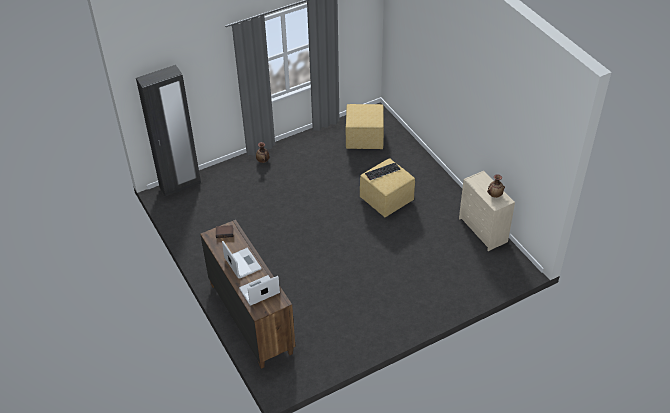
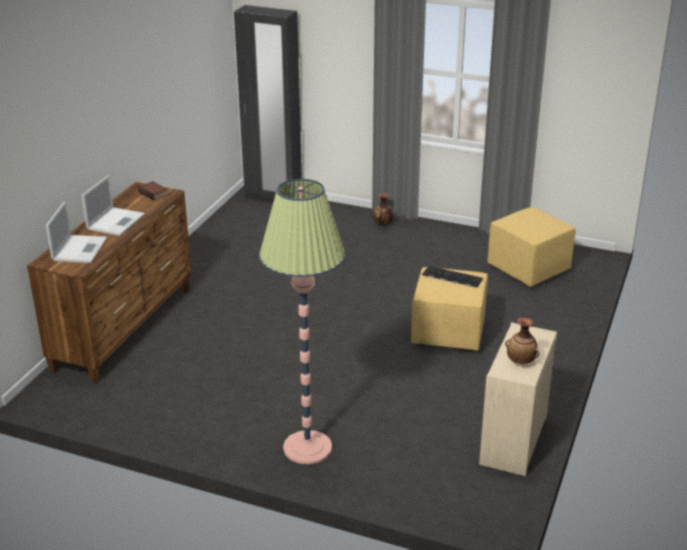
camera: 50 degrees right, 15 degrees down
(258, 291) = (79, 249): laptop -> laptop turned 75 degrees clockwise
(424, 300) = (307, 448): none -> floor lamp

